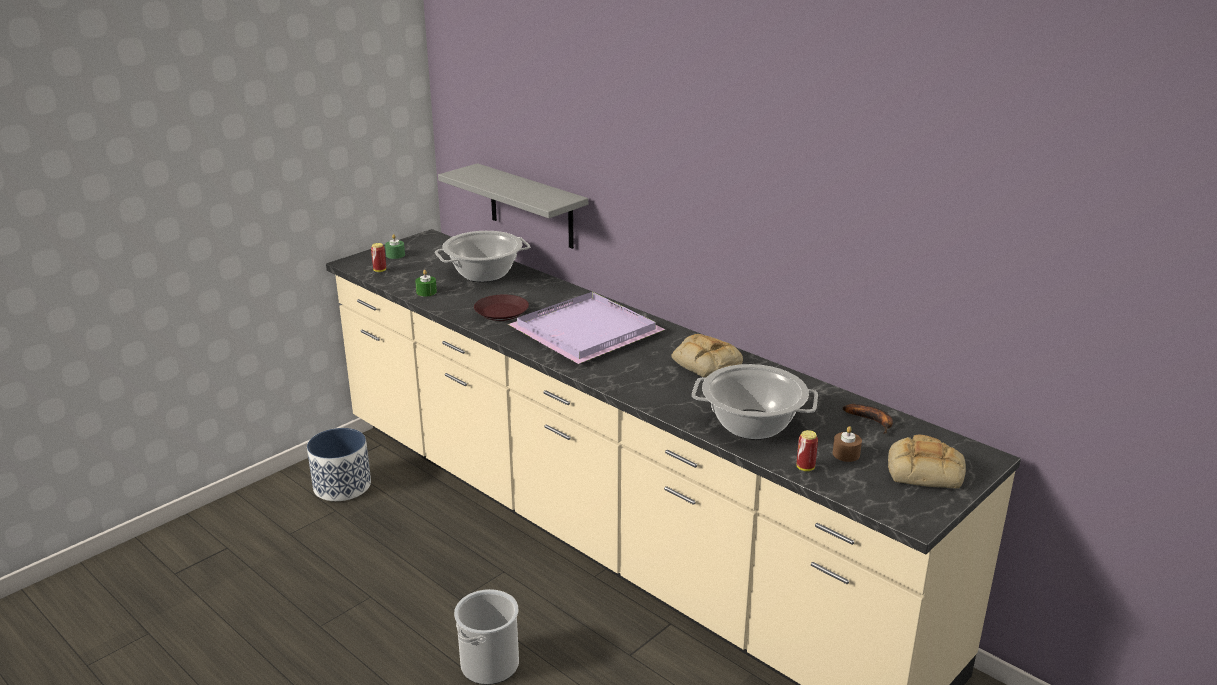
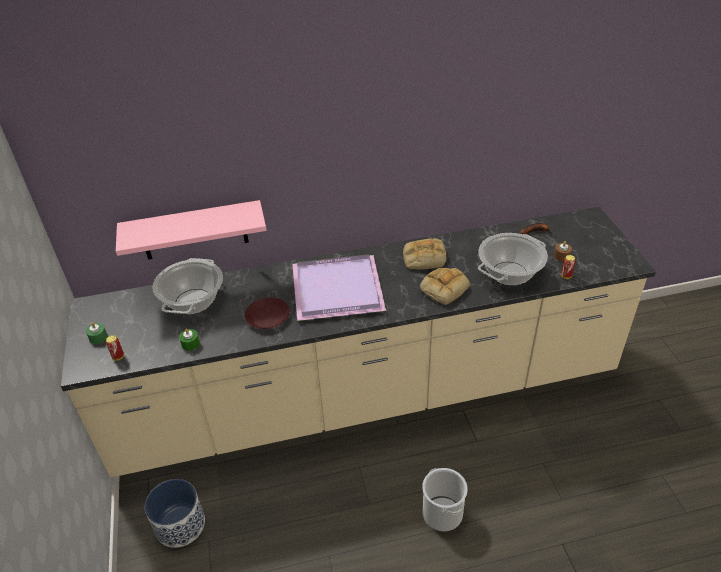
camera: 55 degrees left, 15 degrees up
(531, 206) = (194, 231): grey shelf -> pink shelf
(926, 470) = (593, 239): bread -> bread (444, 288)

